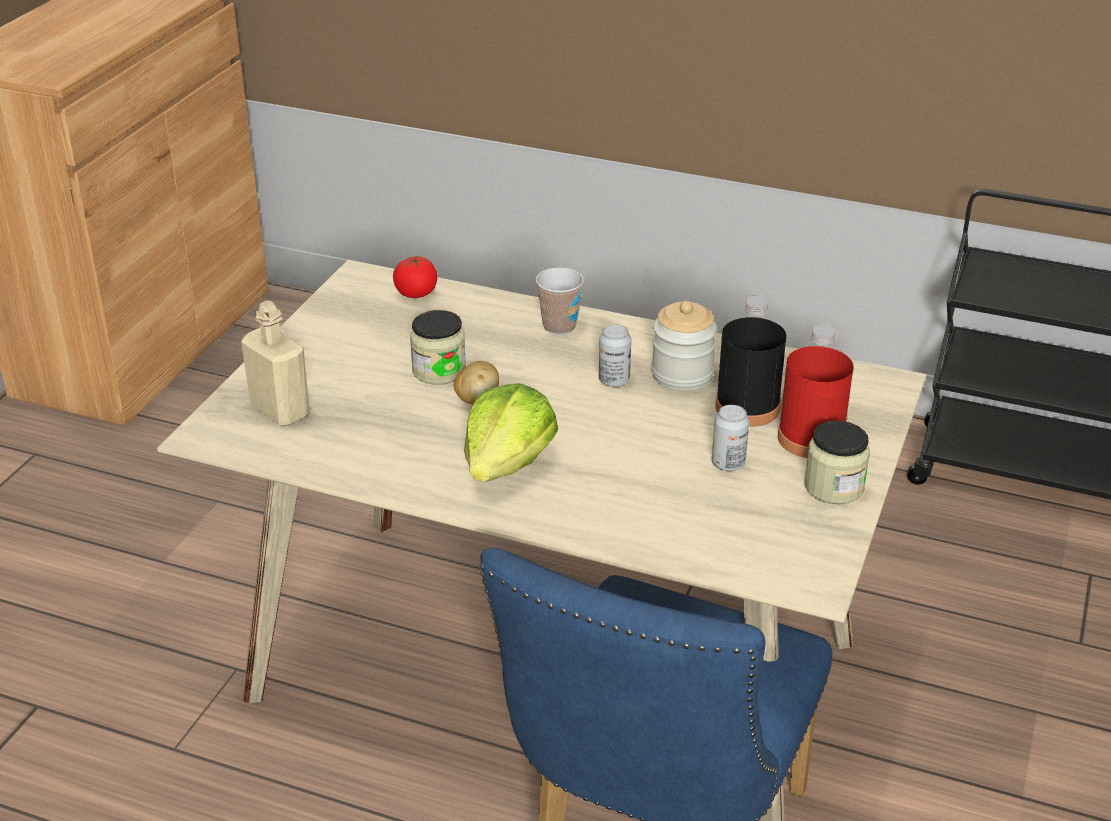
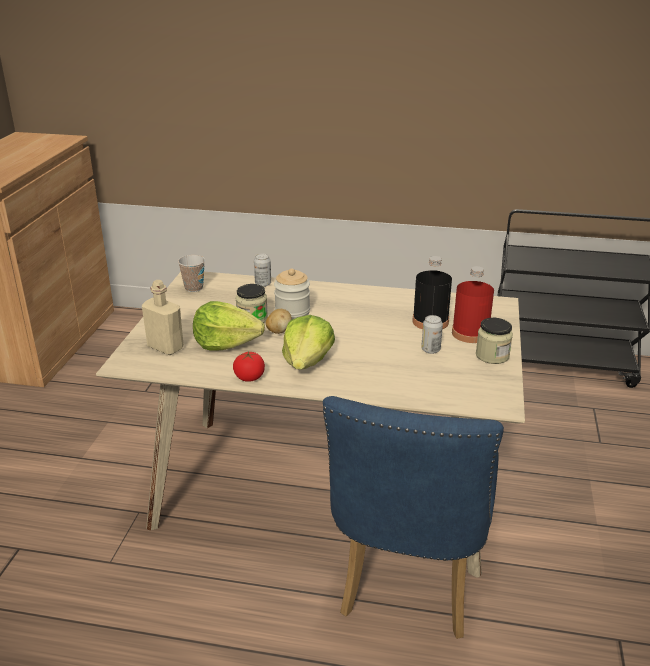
camera: 10 degrees left, 5 degrees down
(382, 412) = (226, 342): none -> lettuce
(416, 293) = (226, 282): tomato -> tomato (249, 377)
(559, 326) = (312, 292): cup -> cup (194, 288)
(614, 380) = (352, 315): can -> can (263, 284)
(682, 375) = (389, 309): jar -> jar (292, 312)

